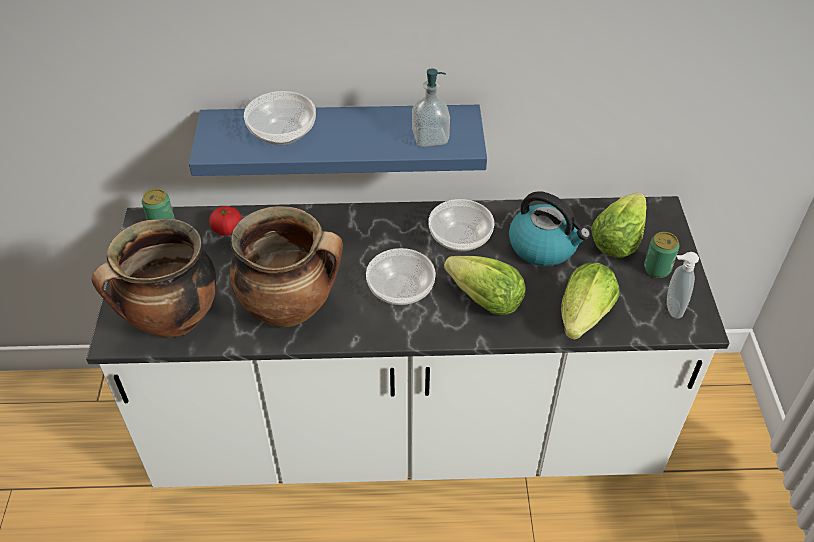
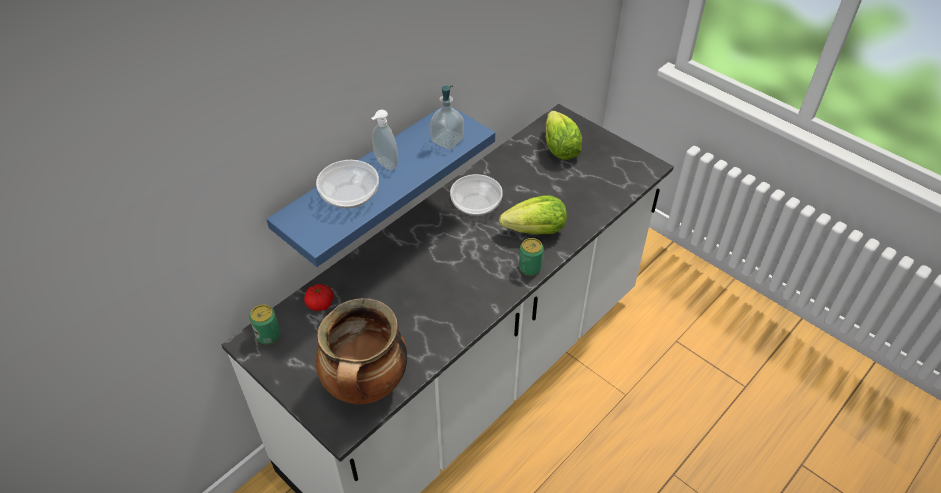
camera: 45 degrees left, 0 degrees up
(291, 308) = (432, 319): cooking pot -> none
(399, 289) = (481, 259): bowl -> none
(544, 246) = (527, 178): kettle -> none
(584, 316) = (595, 201): lettuce -> none
(657, 269) = (597, 150): can -> can (530, 268)
(671, 308) = (628, 167): soap dispenser -> soap dispenser (385, 164)

